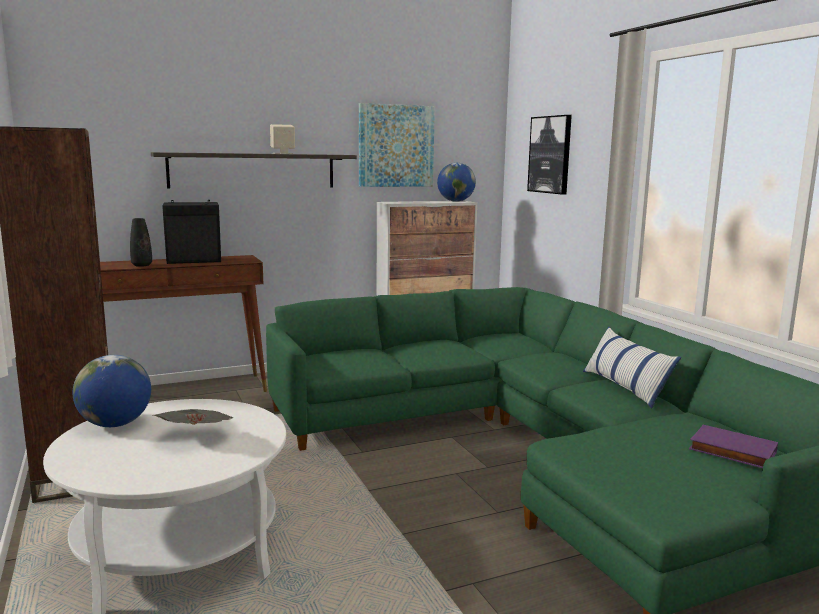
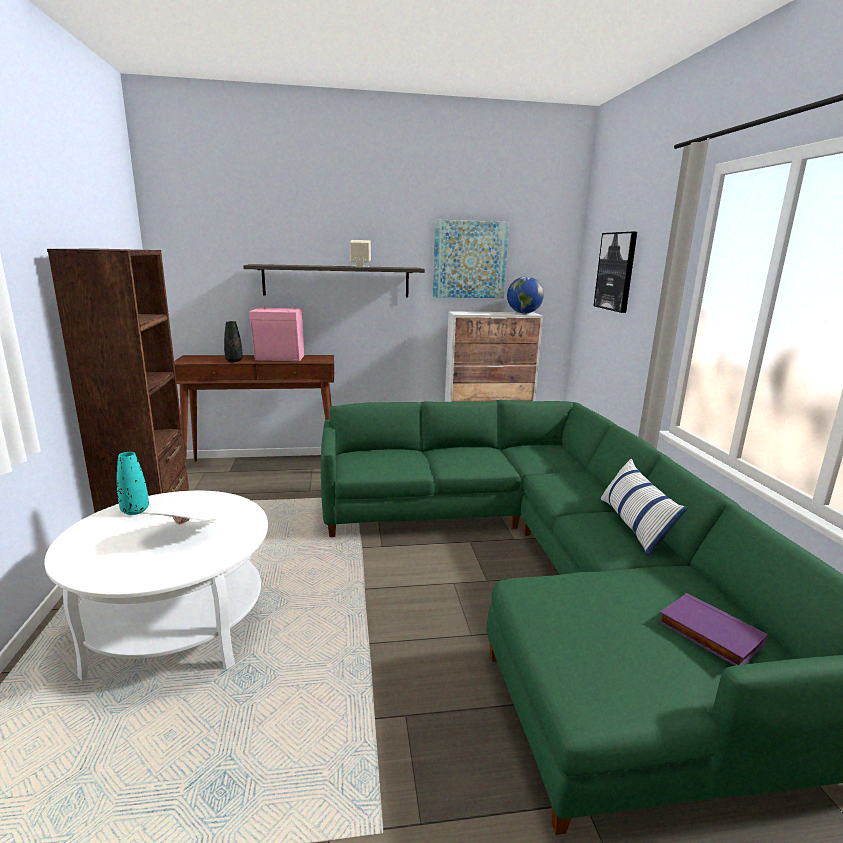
camera: 15 degrees right, 5 degrees up
(115, 424) = (135, 511): globe -> turquoise vase
(195, 261) = (280, 358): black speaker -> pink speaker

